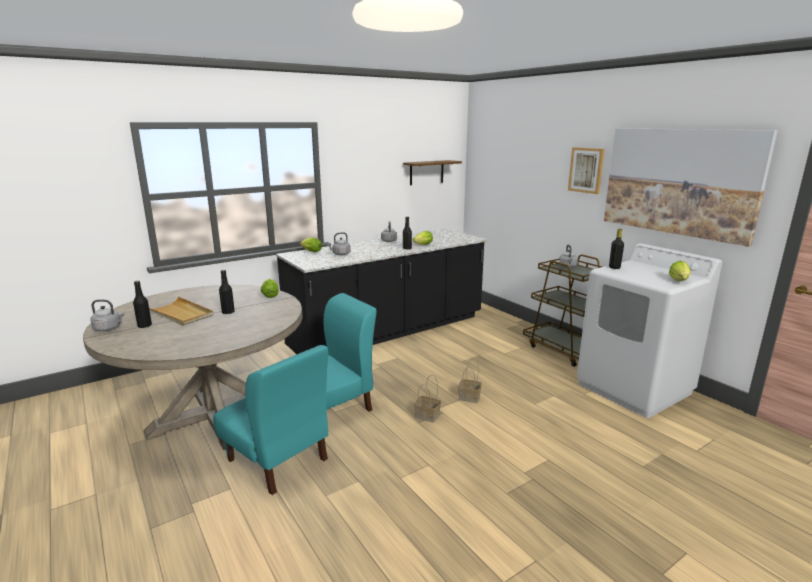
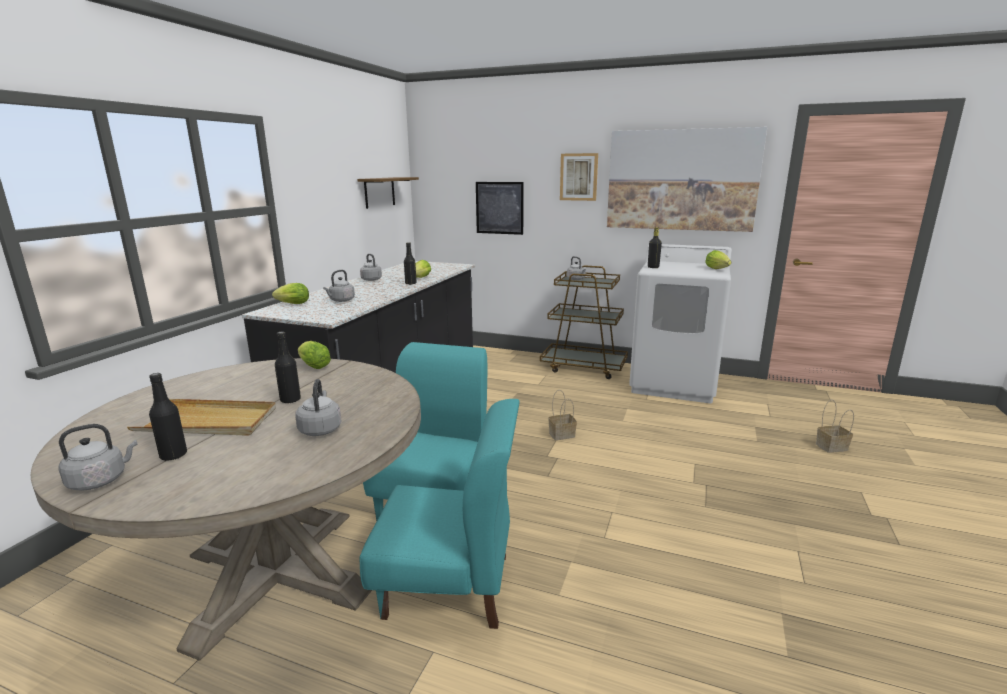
camera: 35 degrees left, 0 degrees up
(213, 332) = (320, 429): none -> grey kettle
(428, 416) = (548, 466): basket -> basket (832, 446)
(523, 192) = (499, 208): none -> picture

